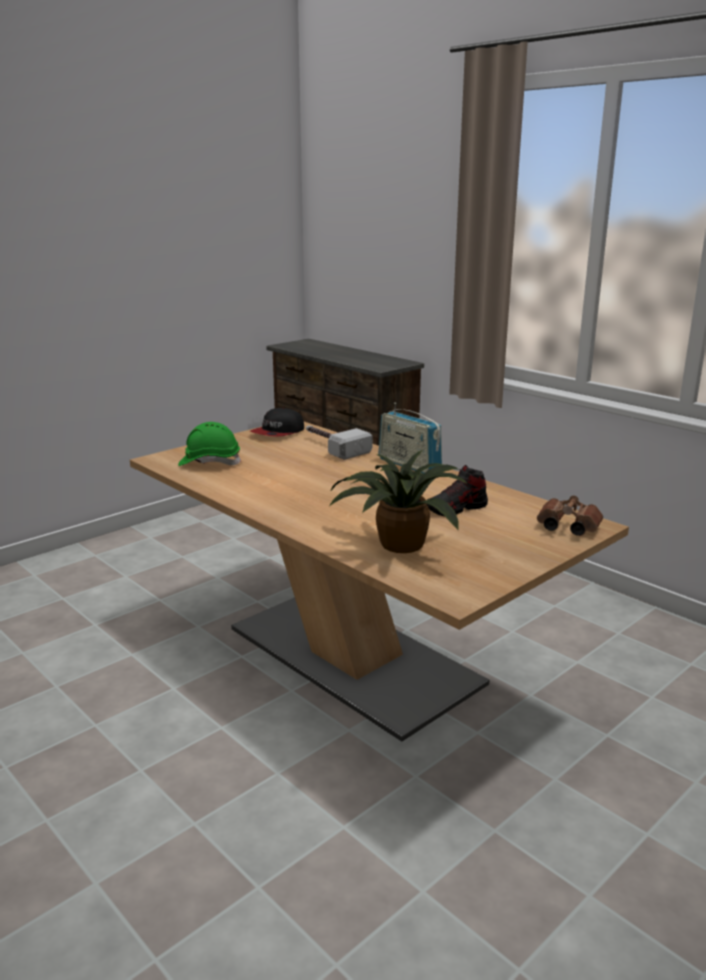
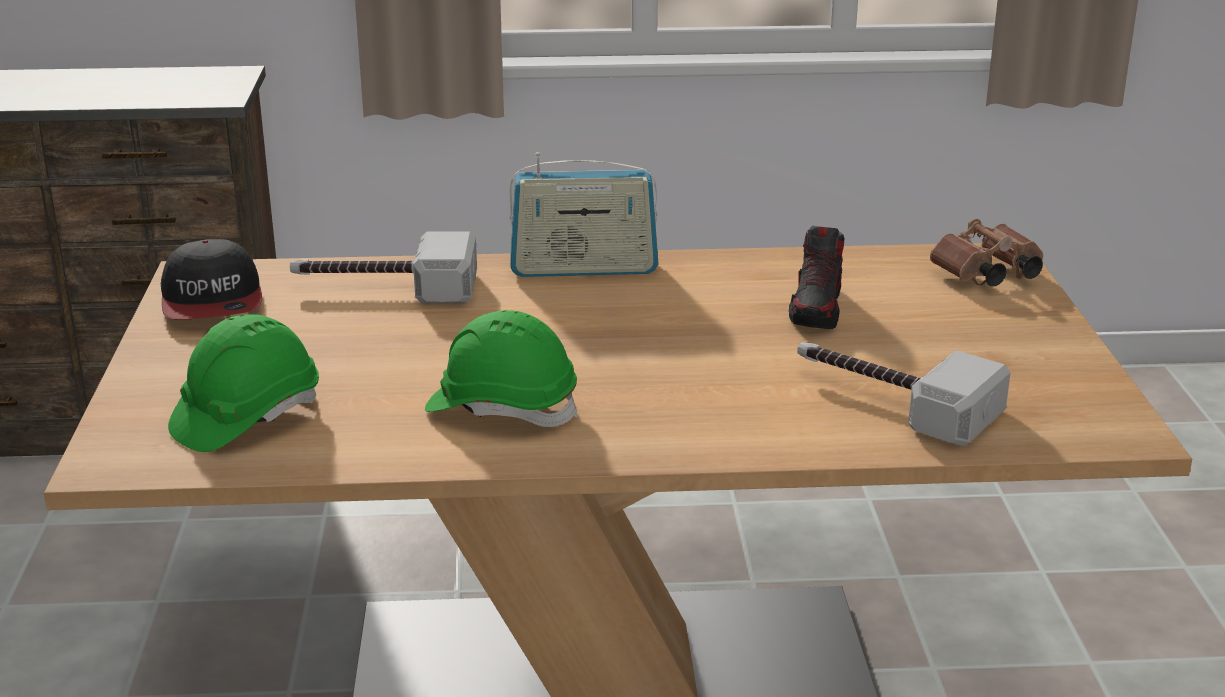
camera: 50 degrees left, 5 degrees up
(274, 489) = (502, 408): none -> green hard hat
(397, 544) = (890, 400): potted plant -> hammer

